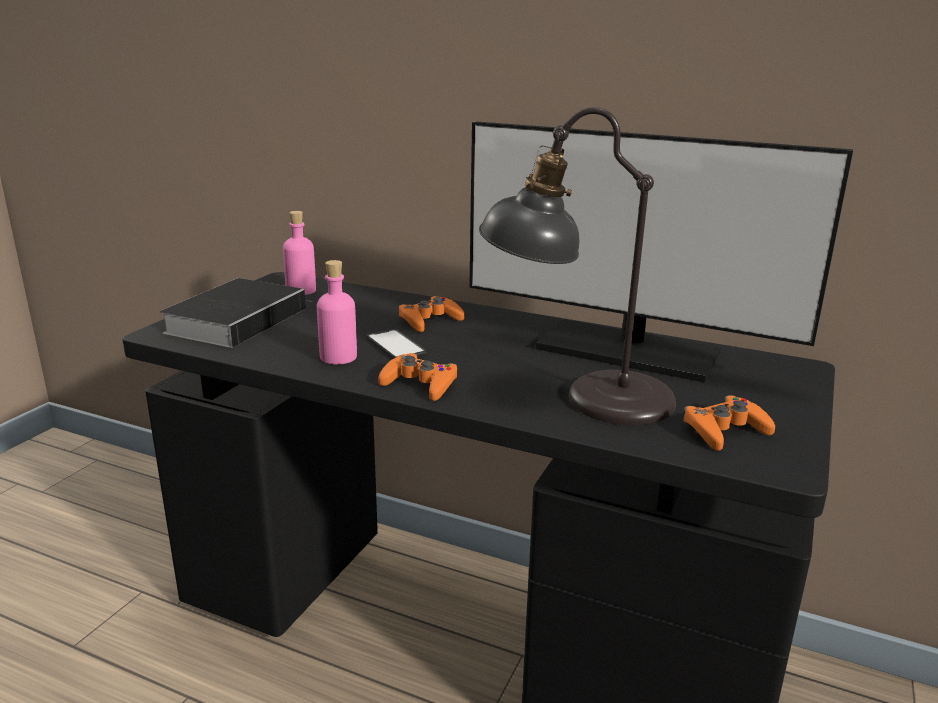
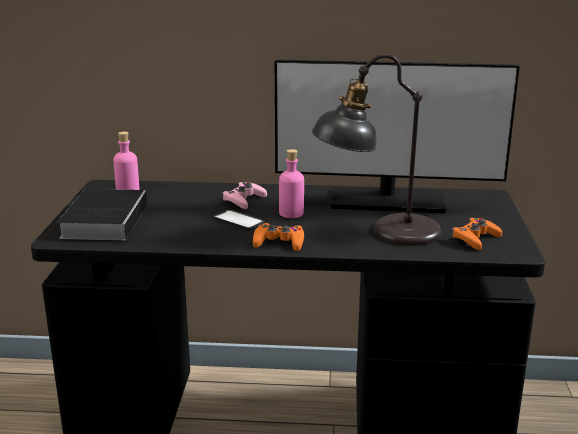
camera: 20 degrees left, 0 degrees up
(338, 357) = (207, 234): pink bottle -> pink bottle (291, 213)
(429, 320) = (244, 200): orange game controller -> pink game controller

